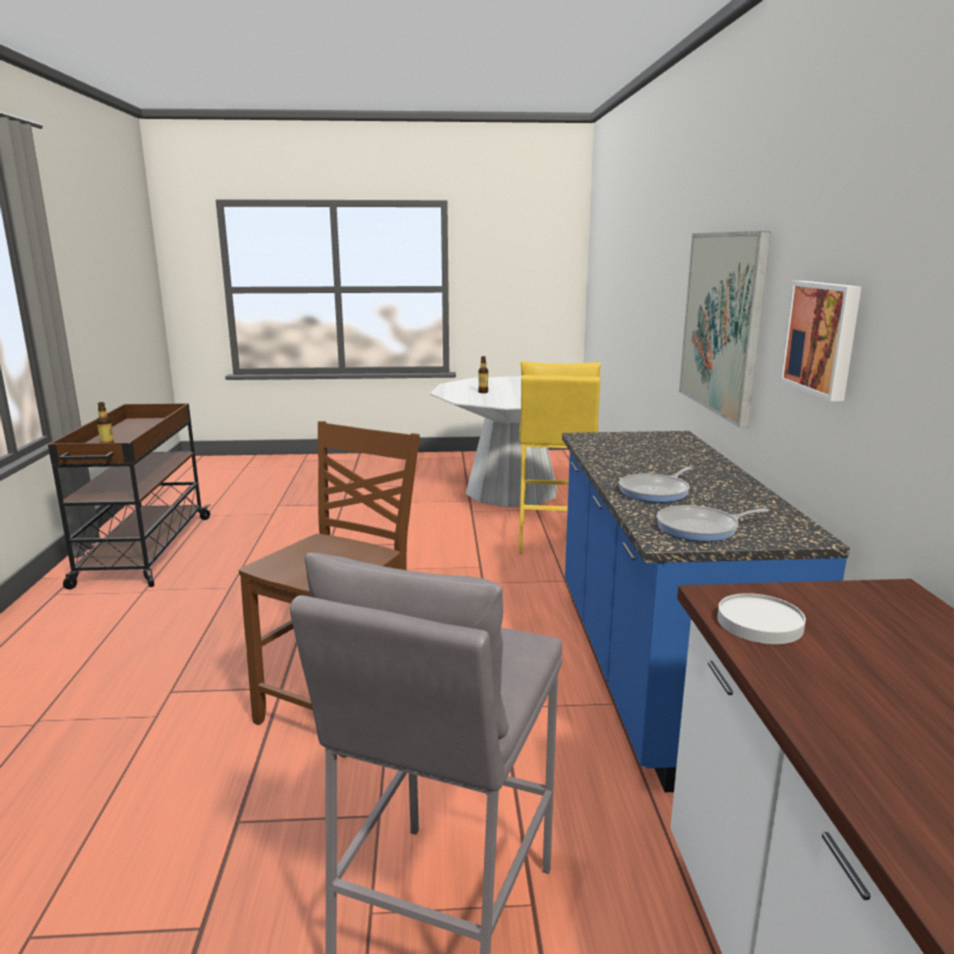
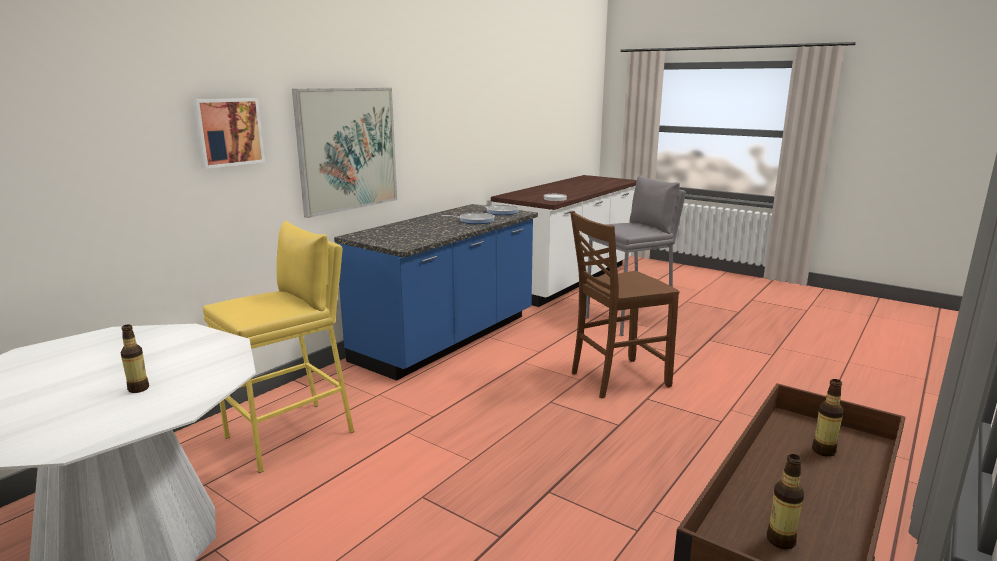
camera: 140 degrees left, 0 degrees up
(145, 425) = (780, 540): none -> bottle
(823, 338) = (437, 134): picture -> picture (228, 132)

